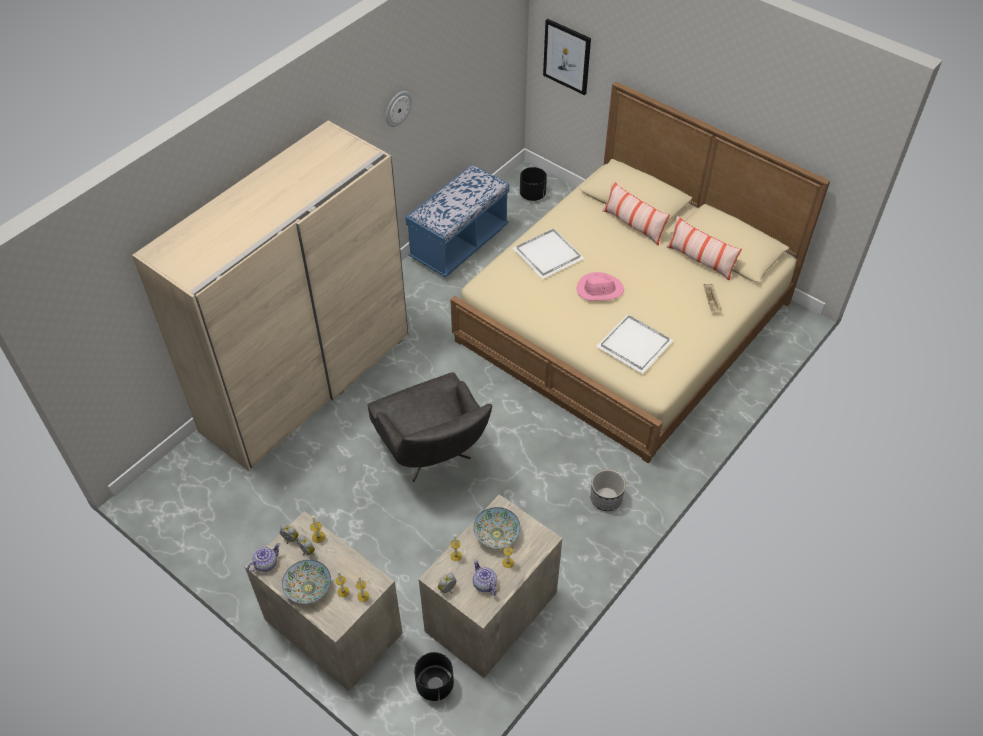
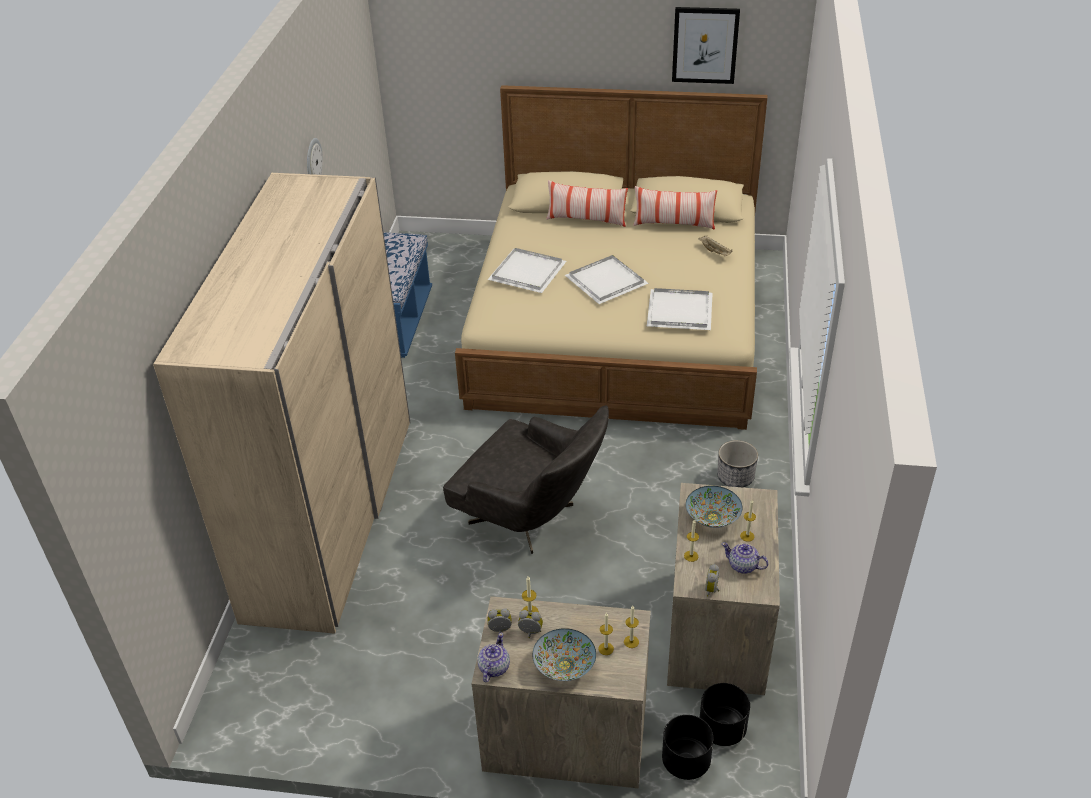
camera: 30 degrees left, 10 degrees down
(532, 195) = (433, 255): black planter -> black planter (686, 761)
(567, 56) = (433, 82): picture -> picture (705, 45)
(599, 290) = (604, 281): pink hat -> white tray

